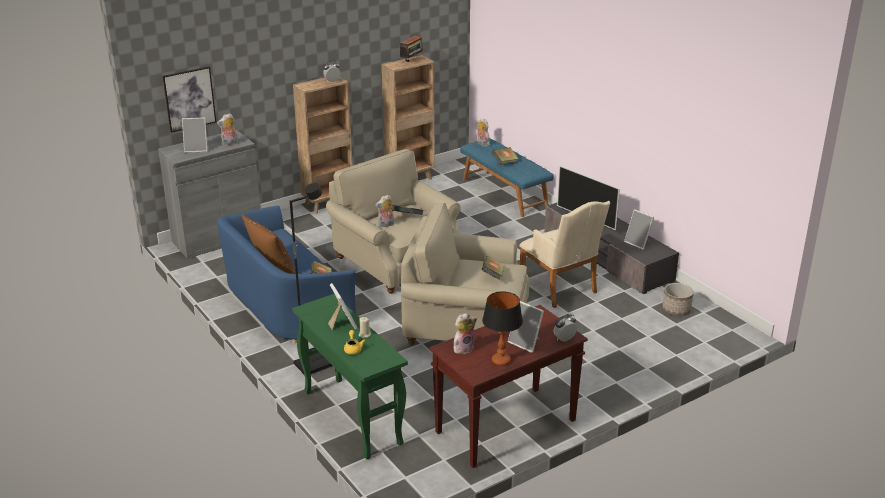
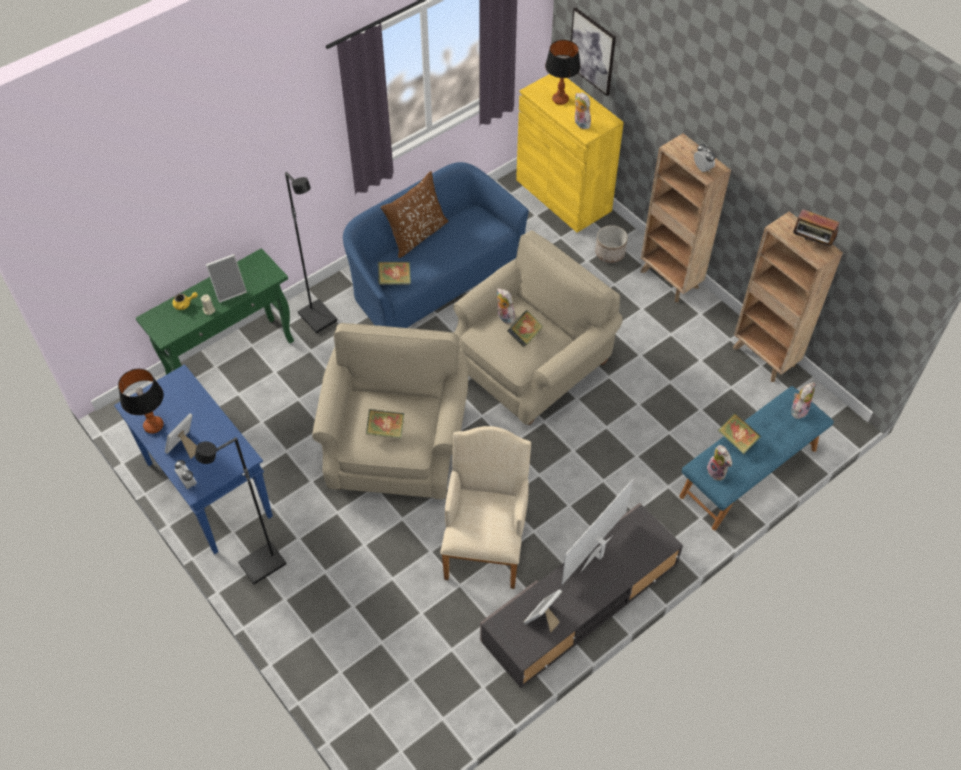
camera: 85 degrees right, 25 degrees up
(197, 149) = (560, 100): picture frame -> table lamp
(217, 238) = (563, 195): grey cabinet -> yellow cabinet
(463, 348) = (179, 393): plush toy -> plush toy (718, 472)
(505, 427) = (207, 489): brown console table -> blue console table
(560, 289) = (486, 543): beige armchair -> beige armchair turned 135 degrees clockwise
(584, 394) = (262, 565): none -> black floor lamp
(676, 309) = (446, 683): planter -> planter (610, 253)

